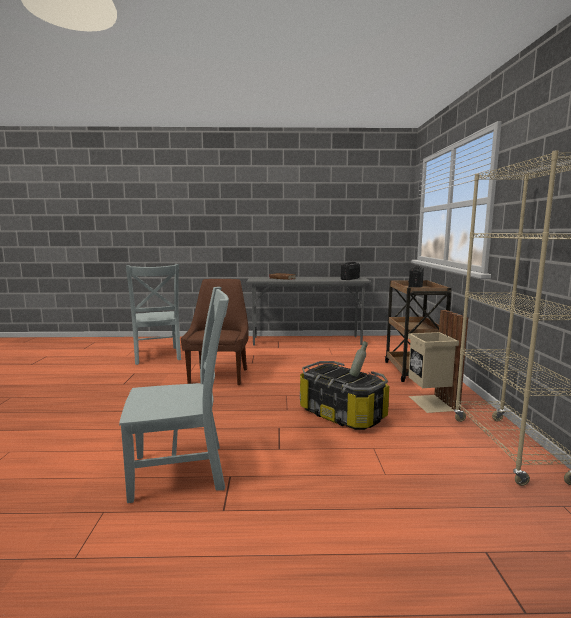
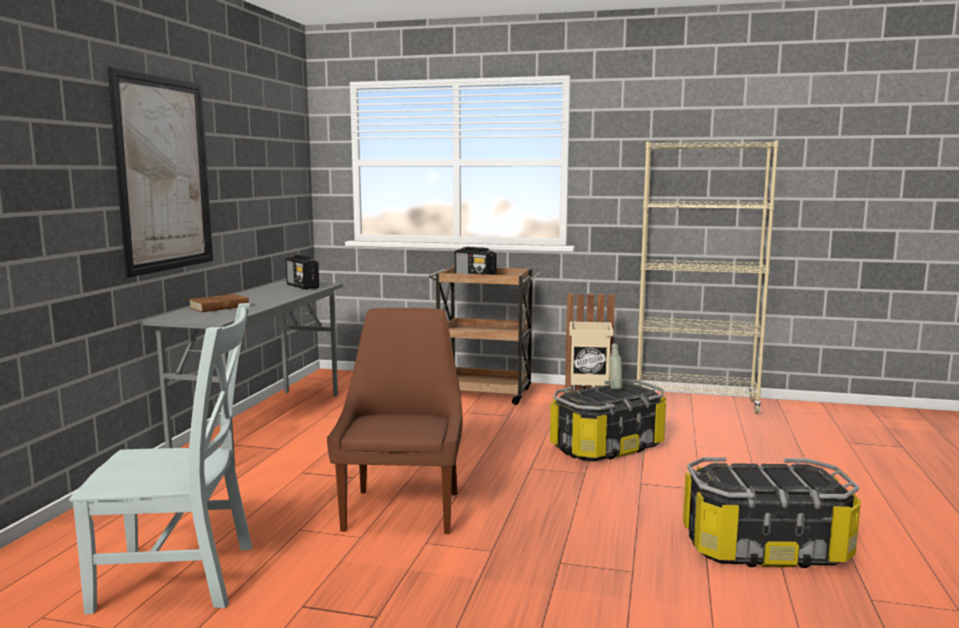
camera: 75 degrees left, 0 degrees up
(183, 471) = (764, 547): grey chair -> storage box
(219, 375) = (403, 509): brown chair -> brown chair turned 75 degrees clockwise
(272, 218) = (165, 174): none -> picture

